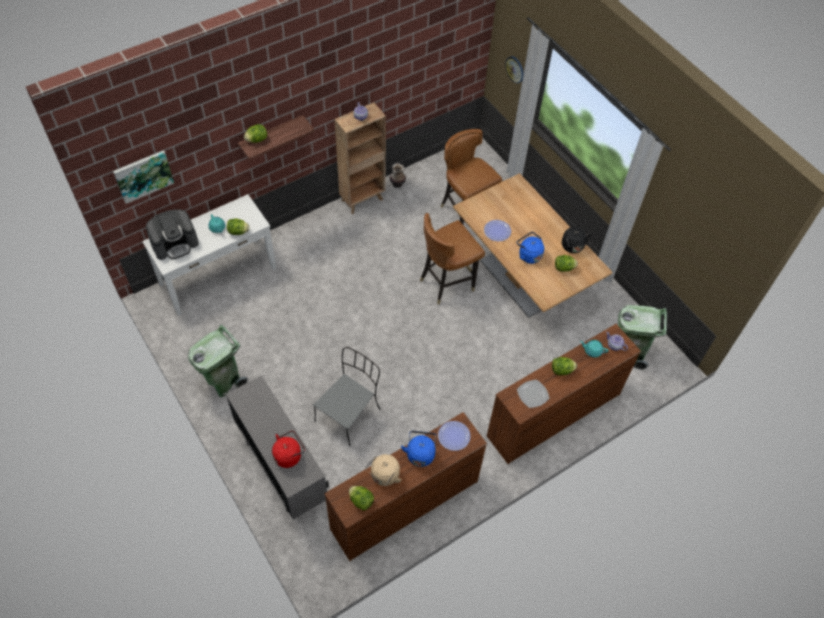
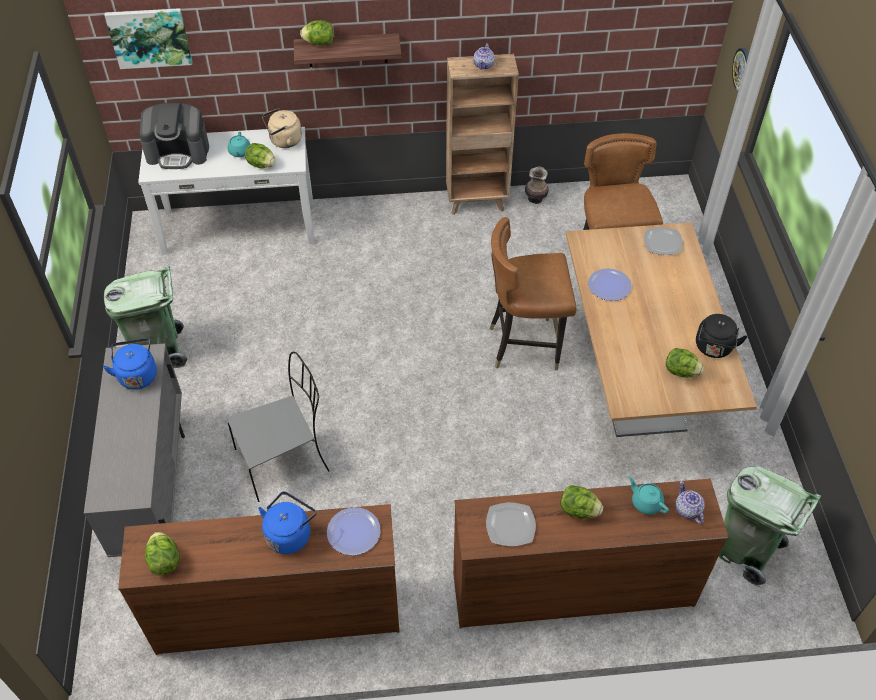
camera: 30 degrees right, 5 degrees down
(289, 455) = (125, 458): red kettle -> none
(384, 476) = (218, 542): beige kettle -> beige kettle (284, 141)
(511, 192) = (662, 242): none -> plate
(528, 255) = (636, 334): blue kettle -> blue kettle (137, 374)

